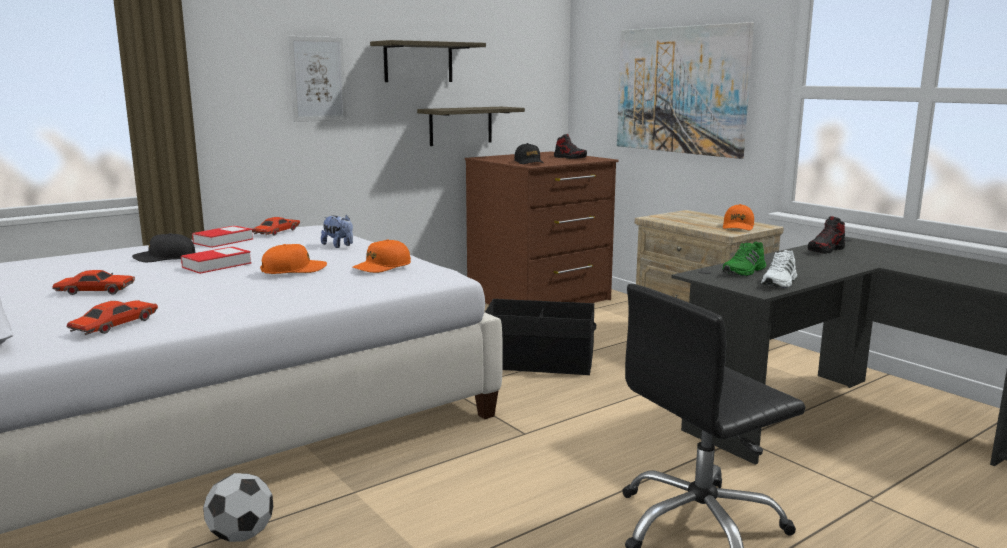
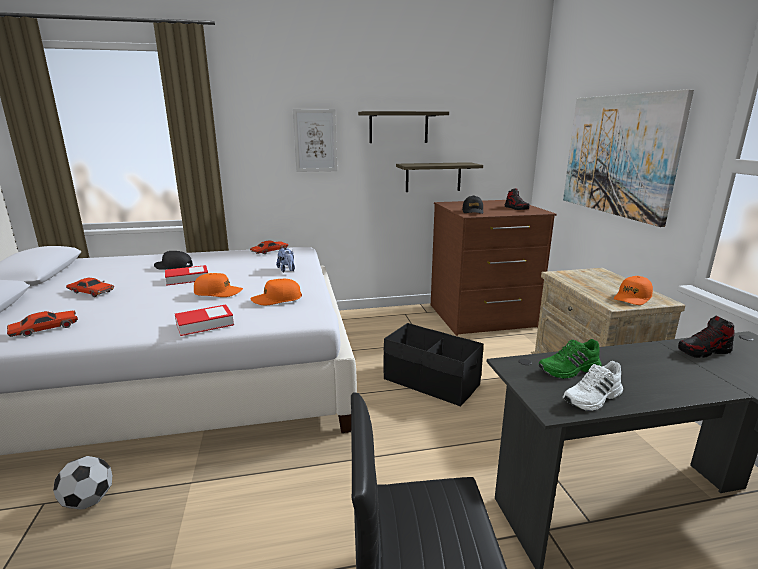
camera: 25 degrees right, 5 degrees up
(223, 241) = (227, 255): book -> book (205, 324)

